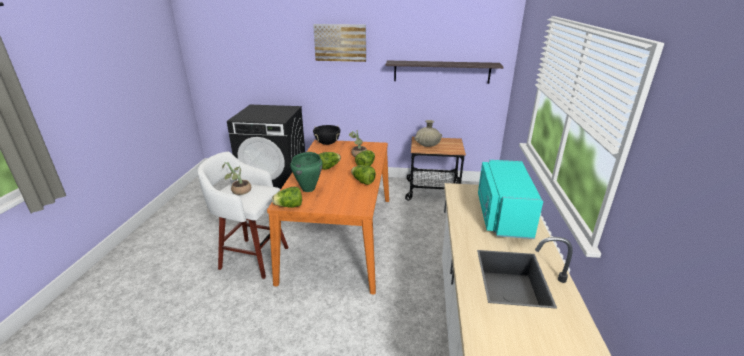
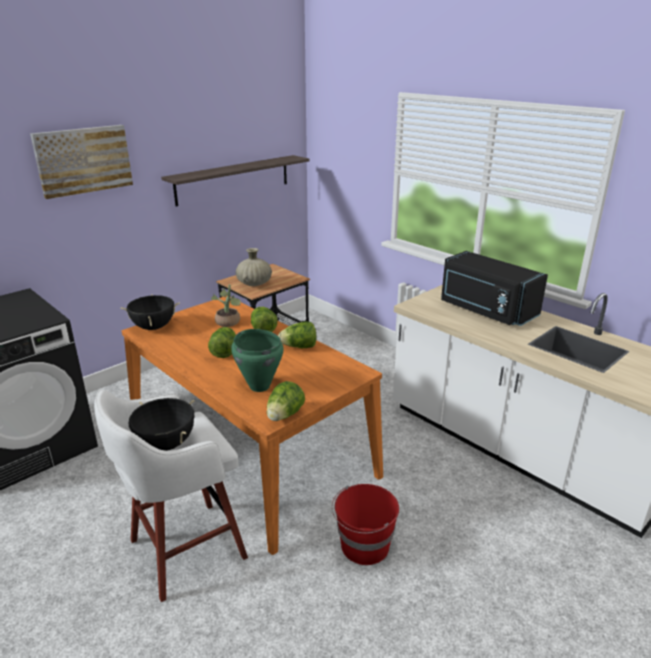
camera: 50 degrees left, 0 degrees up
(239, 191) = (166, 444): potted plant -> black cooking pot
(309, 316) = (364, 546): none -> red bucket
(501, 215) = (485, 310): turquoise microwave -> black microwave

